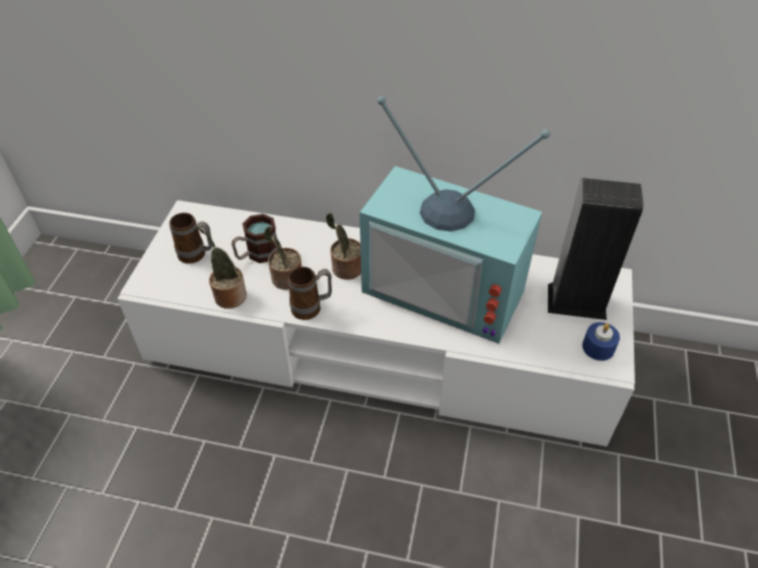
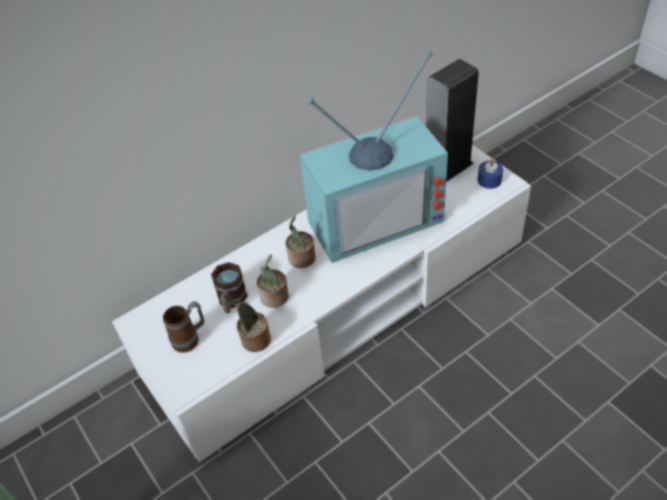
camera: 45 degrees left, 0 degrees up
(312, 308) = (318, 298): mug -> none

